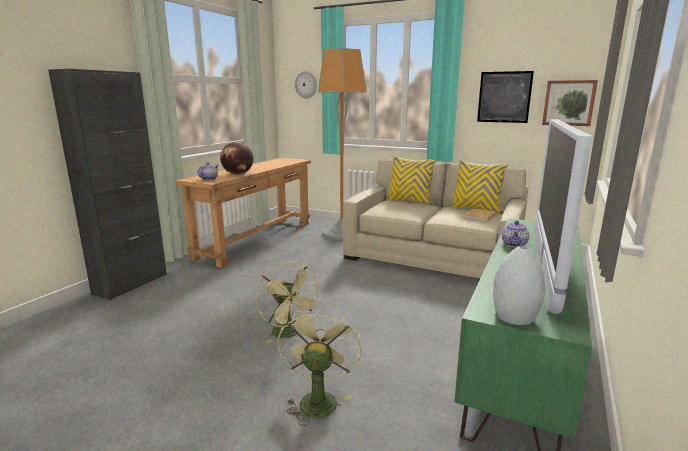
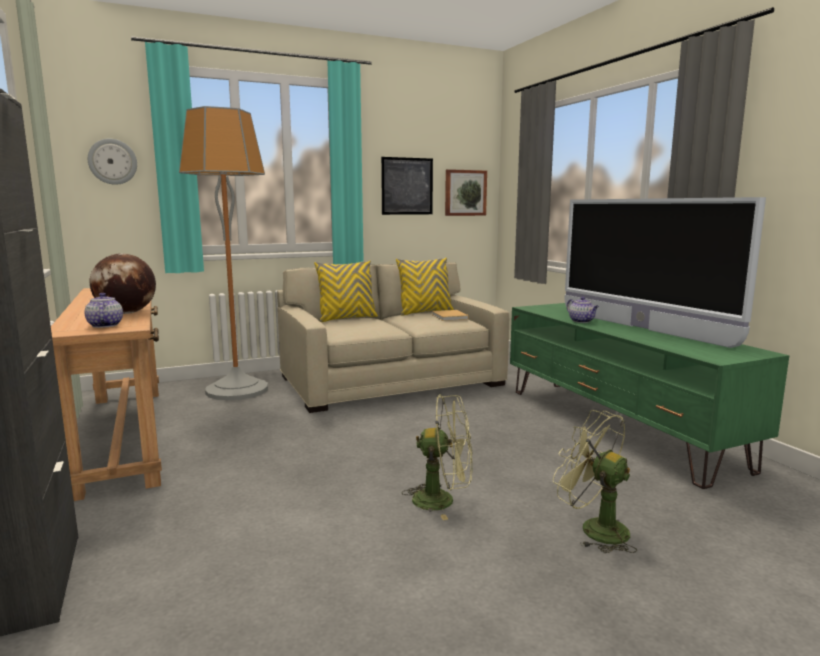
camera: 50 degrees left, 5 degrees down
(513, 316) = (729, 355): grey vase -> none

